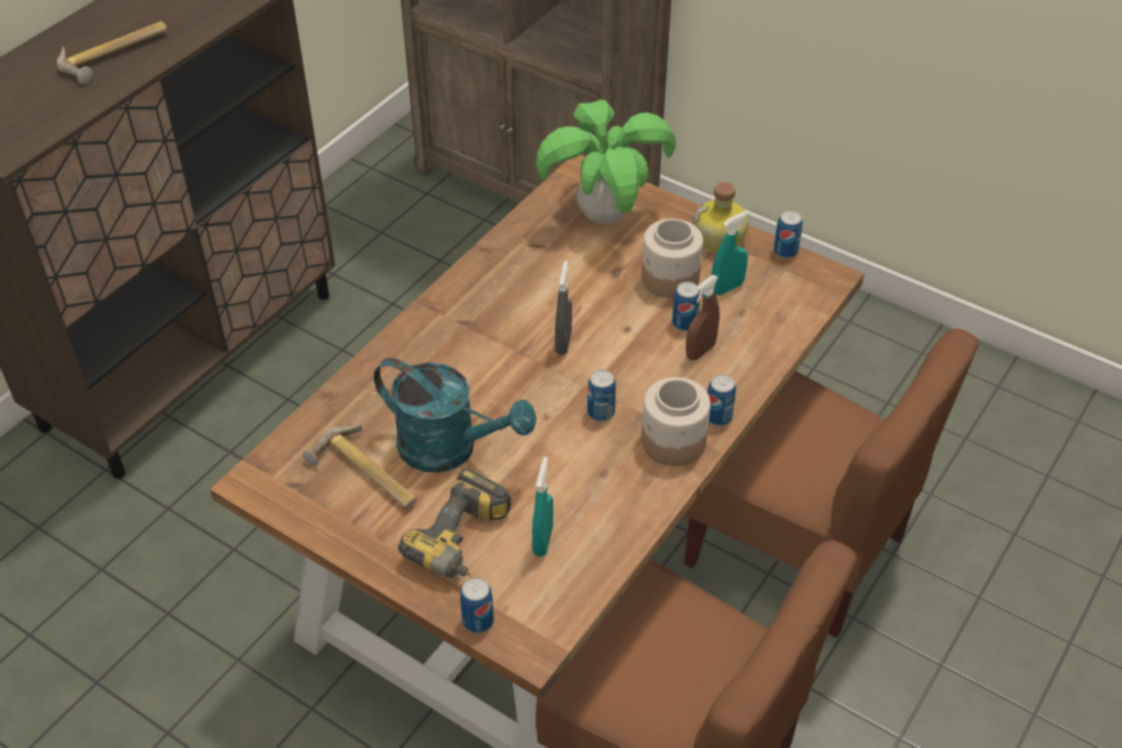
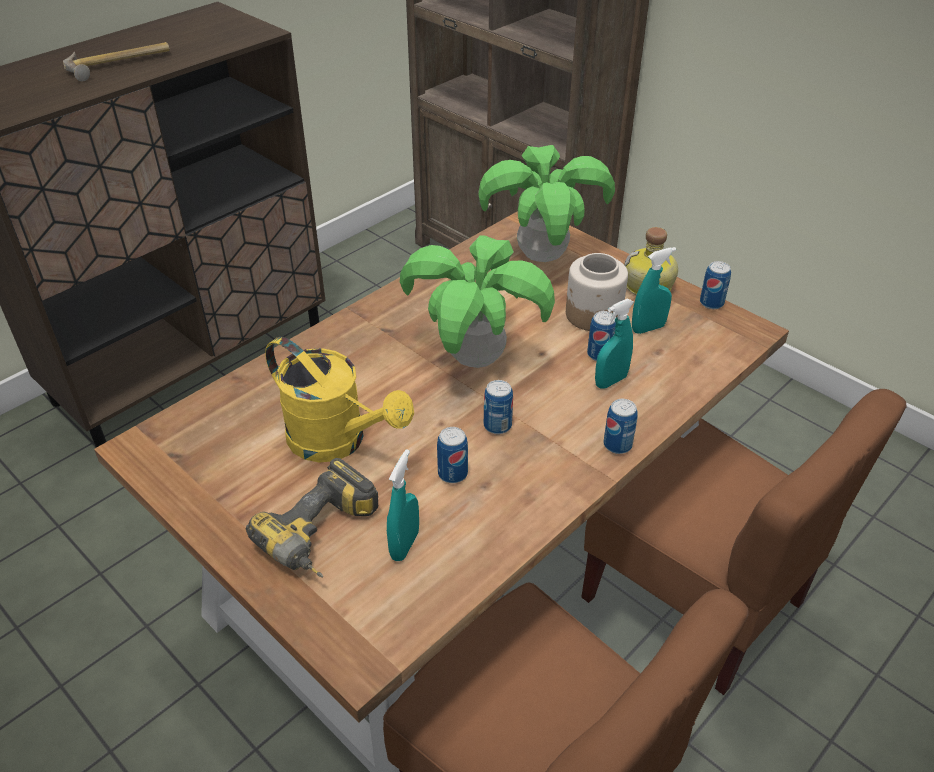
camera: 10 degrees right, 5 degrees down
(364, 476) = (245, 456): hammer -> none
(450, 449) = (338, 441): turquoise watering can -> yellow watering can
(478, 621) = (311, 621): can -> can (452, 474)
(563, 343) = (476, 358): grey spray bottle -> potted plant
(673, 442) = (565, 464): jar -> none
(700, 351) = (610, 381): brown spray bottle -> turquoise spray bottle

